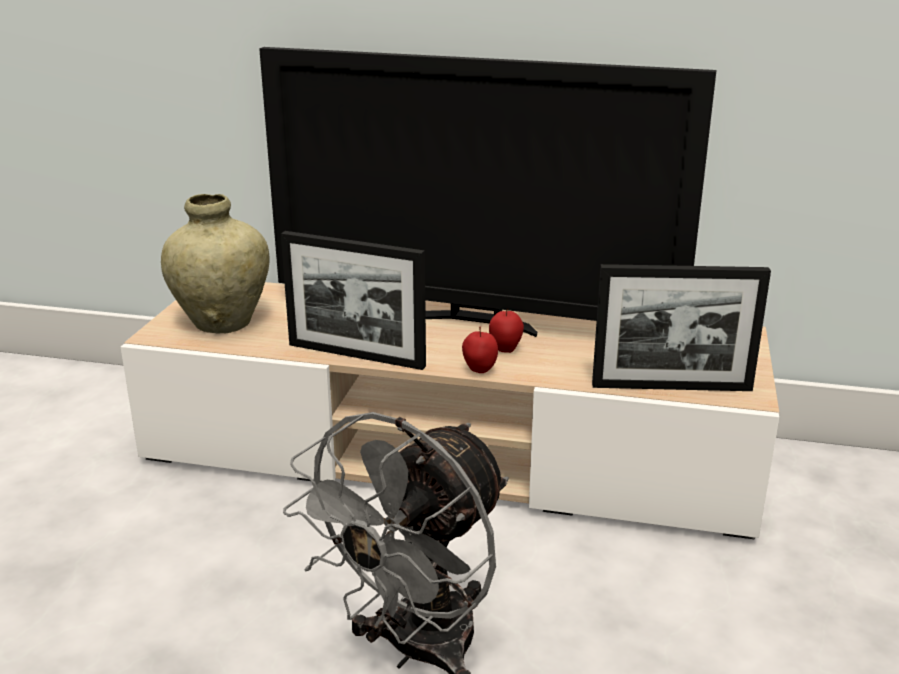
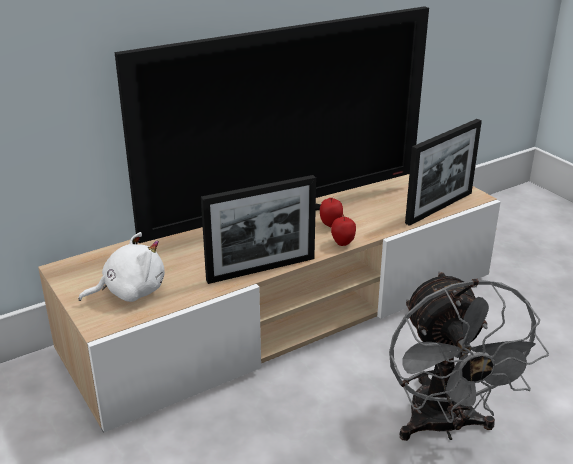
camera: 45 degrees left, 5 degrees up
(222, 322) = (130, 291): beige vase -> white plush toy

